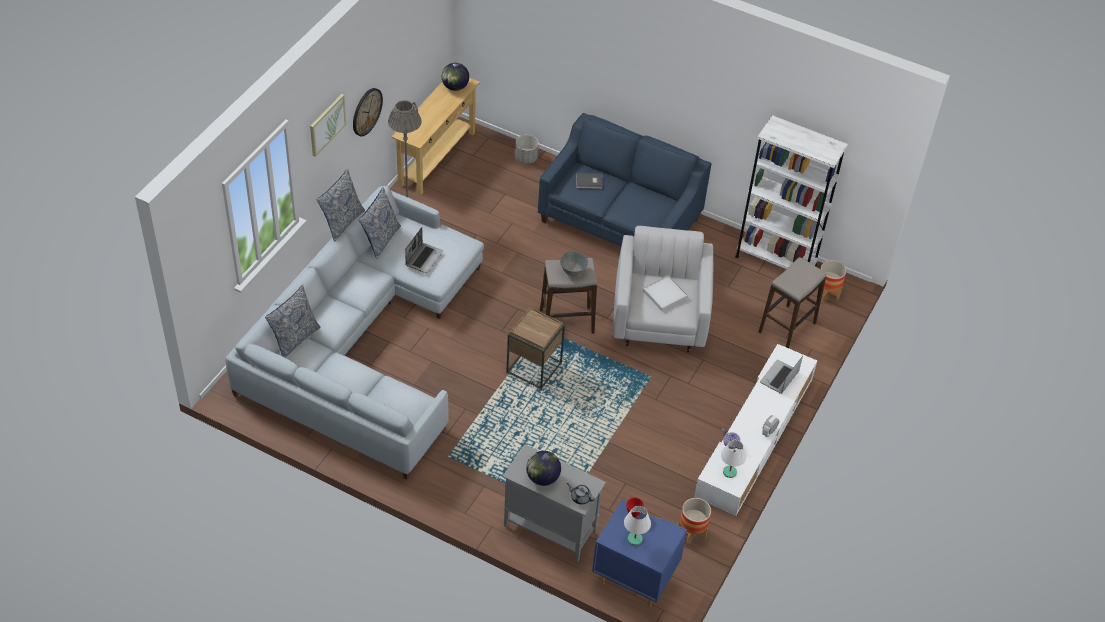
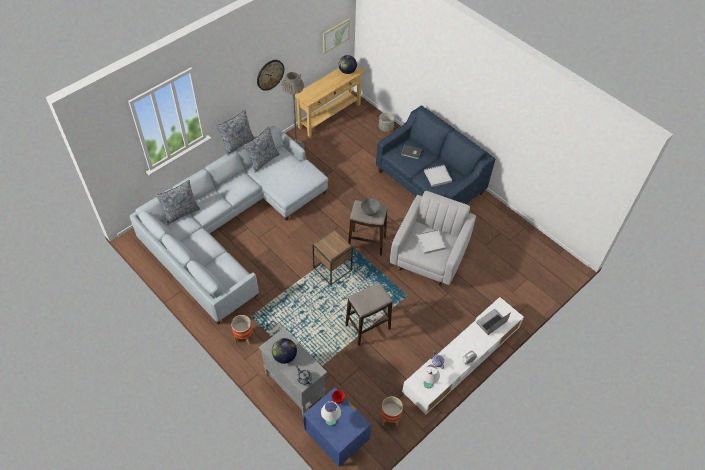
camera: 20 degrees right, 5 degrees up
(327, 124) = (231, 77): picture -> picture (335, 35)
(424, 258) = (284, 179): laptop -> none
(639, 206) = (437, 176): none -> white tray
(775, 260) = (525, 235): white bookcase -> none
(787, 328) = (515, 285): stool -> stool (367, 327)
(827, 294) = (553, 267): planter -> planter (244, 337)

